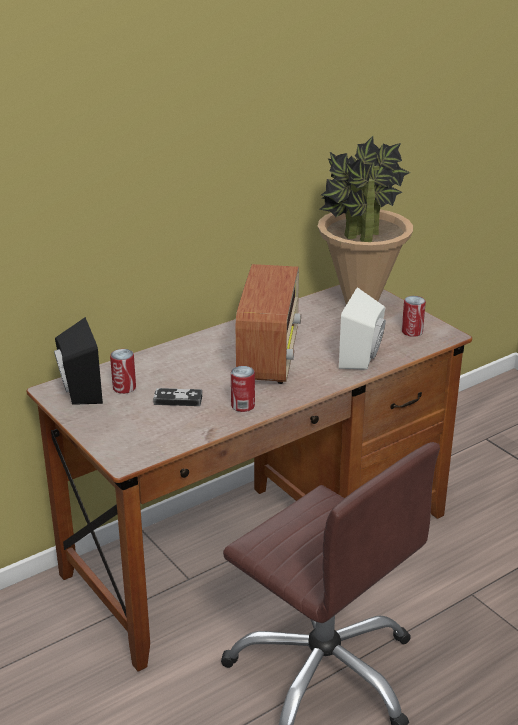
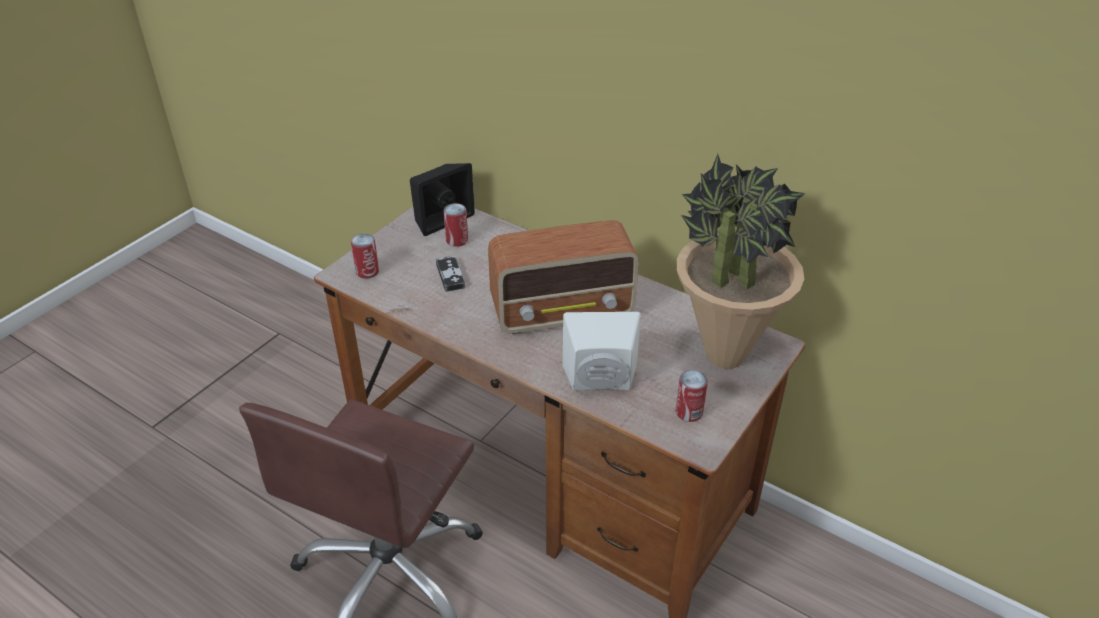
camera: 70 degrees right, 10 degrees up
(243, 406) = (457, 318): can -> can (367, 271)

